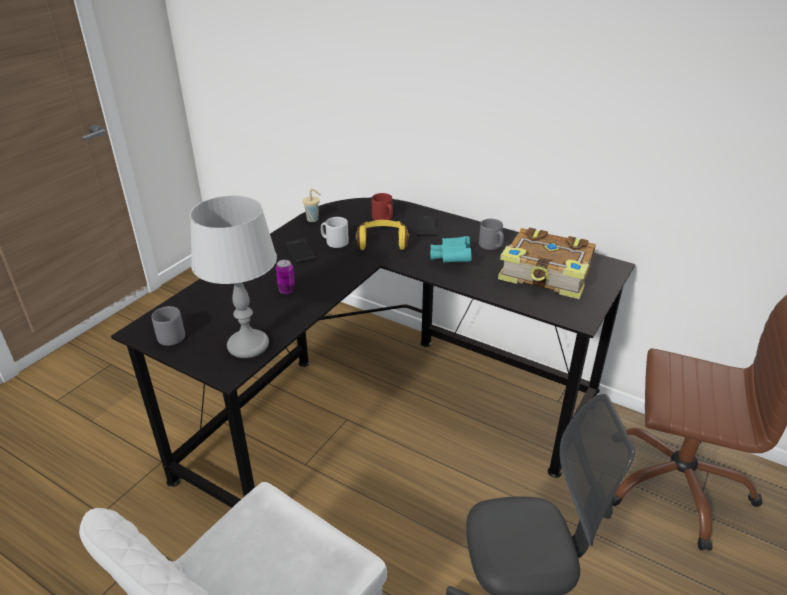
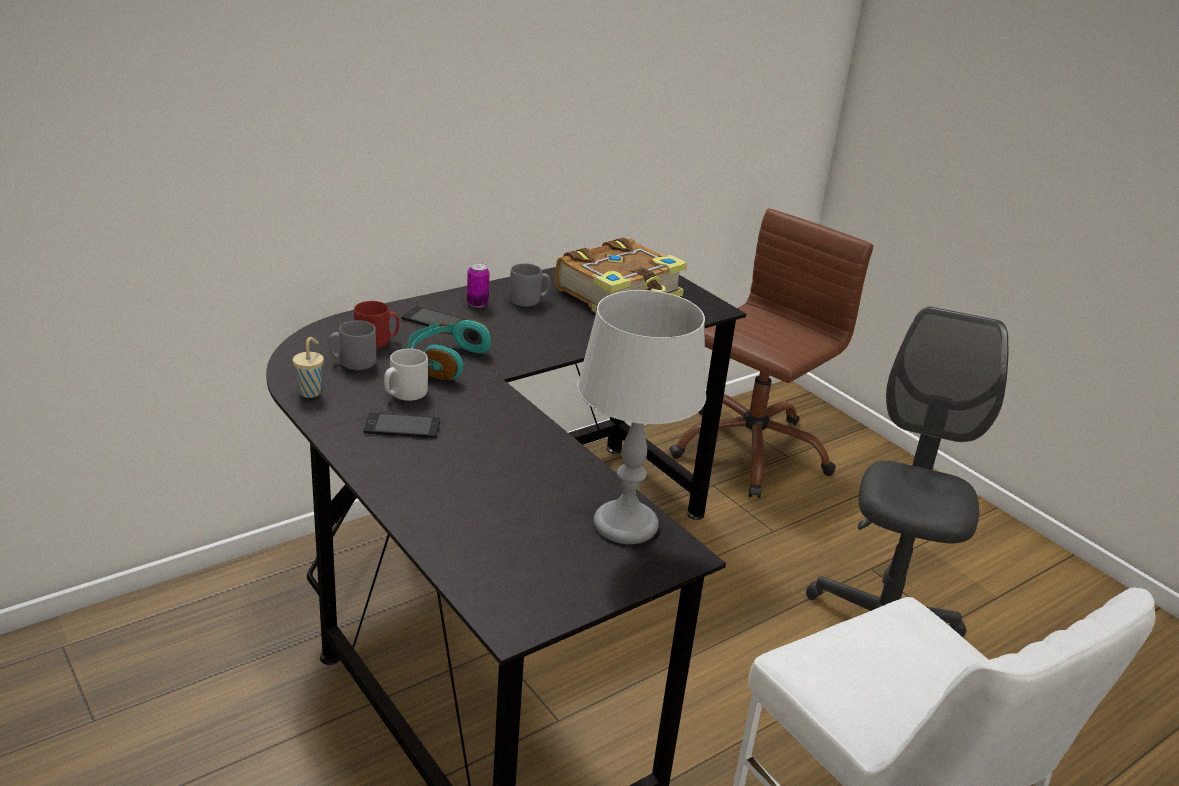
camera: 70 degrees left, 5 degrees down
(170, 335) = (550, 592): grey mug -> grey mug (353, 362)
(286, 290) = (506, 463): can -> can (477, 304)
(382, 242) = (444, 360): yellow headphones -> turquoise headphones
(451, 259) = (535, 331): turquoise binoculars -> none

